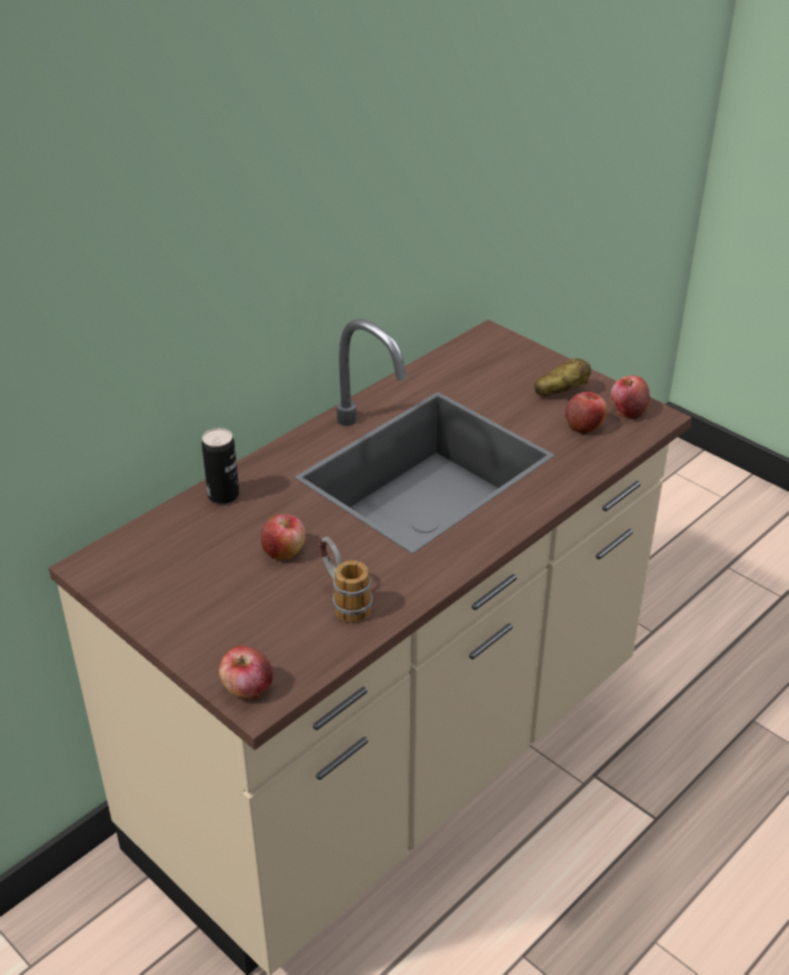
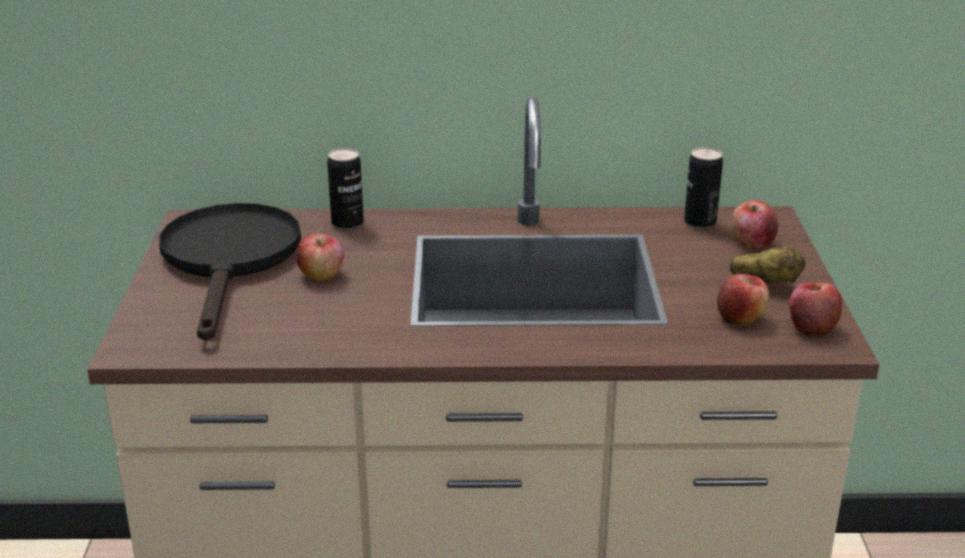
camera: 45 degrees right, 10 degrees down
(192, 581) = (230, 260): none -> black frying pan
(247, 688) = (140, 338): apple -> apple (752, 241)
(342, 599) = (302, 325): mug -> none
(456, 361) = (700, 222): none -> can

